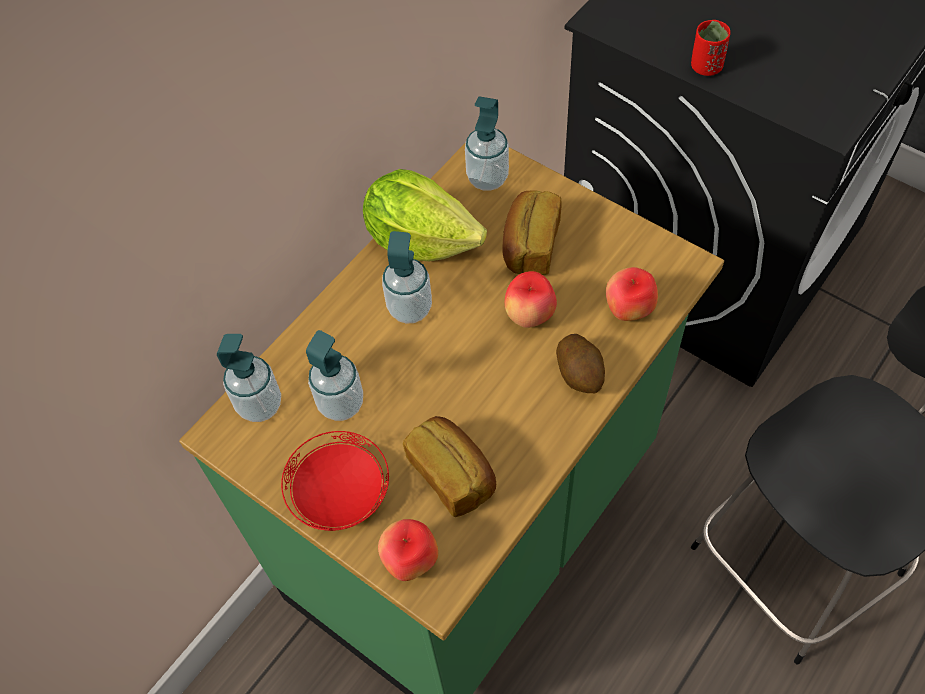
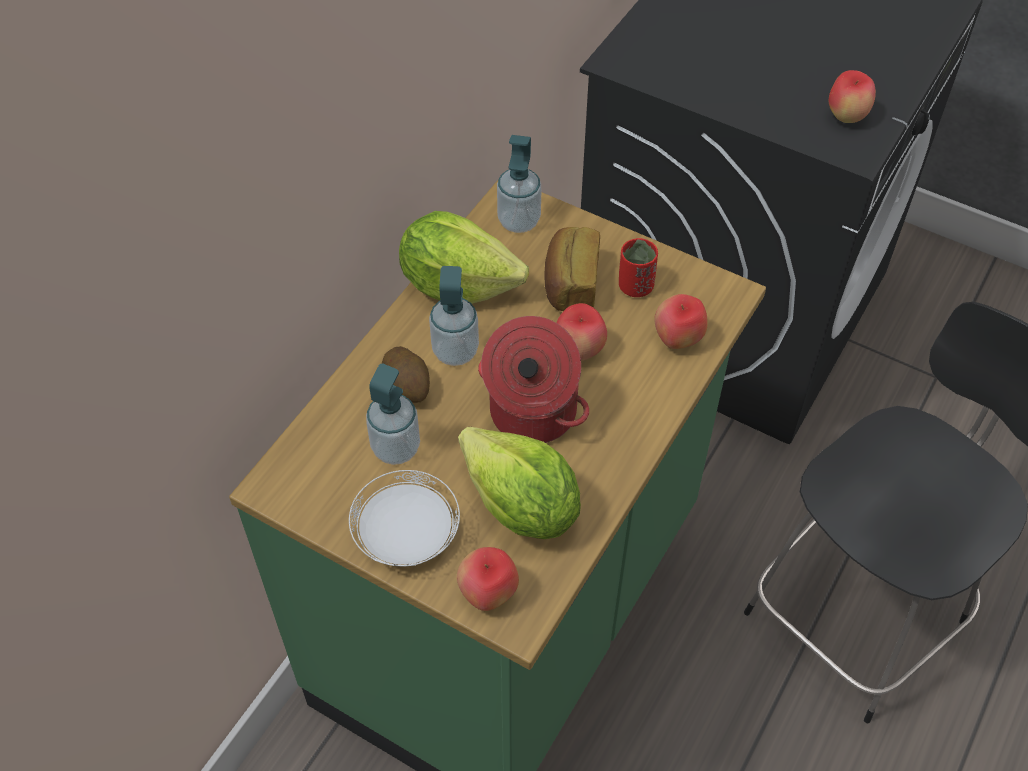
camera: 10 degrees left, 5 degrees down
(260, 405) = (311, 455): soap dispenser -> none
(339, 493) = (406, 535): red plate -> white plate
(453, 474) = (520, 507): bread -> lettuce
(475, 377) = (531, 413): none -> cooking pot
(580, 373) = (637, 403): potato -> potato (408, 387)
(706, 67) = (726, 103): red cup -> red cup (635, 286)
(826, 87) = (846, 117): none -> apple

